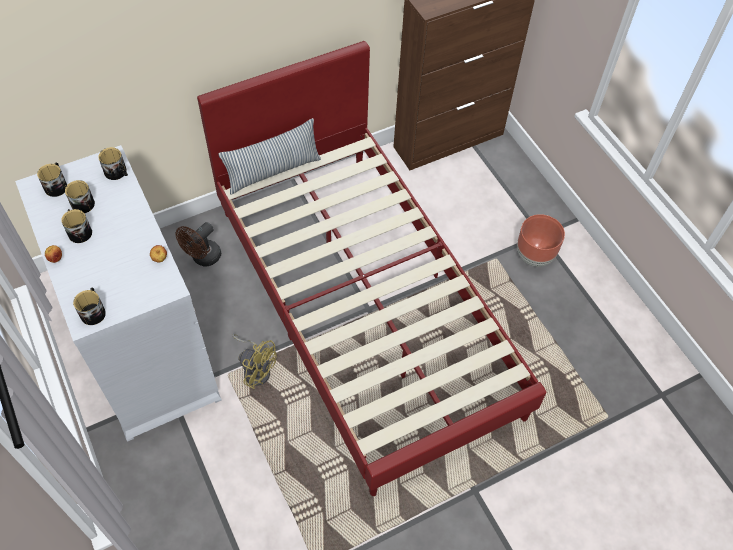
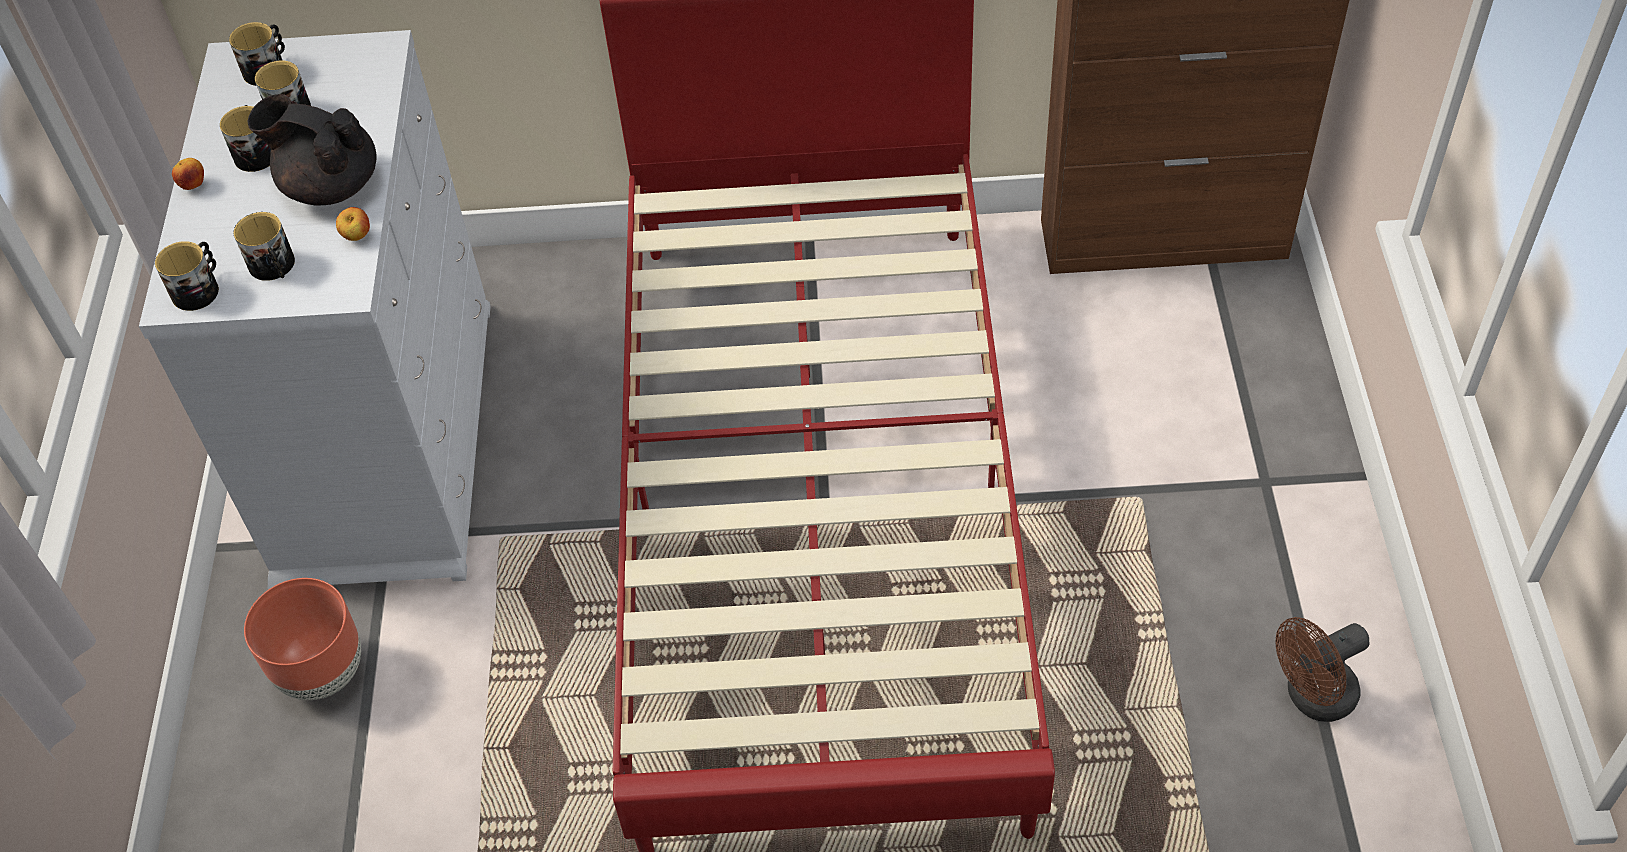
camera: 30 degrees right, 5 degrees down
(117, 172) = (376, 73): mug -> mug (274, 267)
(129, 237) = (330, 185): none -> black teapot
(203, 258) = (569, 319): brown fan -> brown fan (1312, 698)
(256, 369) = (557, 546): yellow fan -> none
(273, 171) = (743, 186): pillow -> none
(534, 256) = (1225, 520): brown planter -> brown planter (321, 672)

